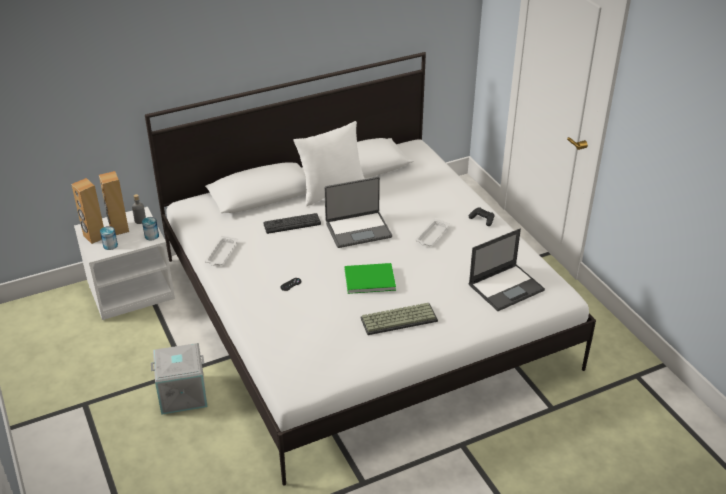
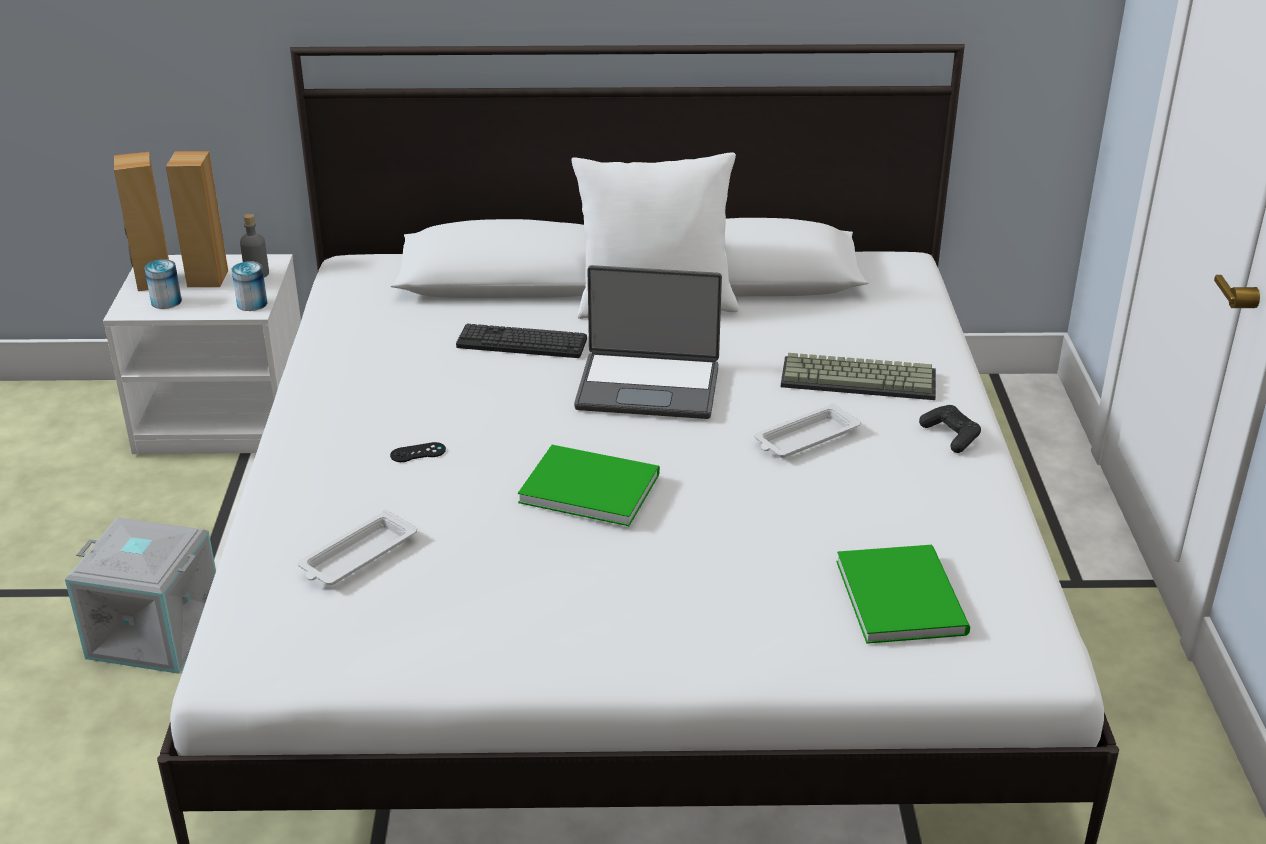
camera: 25 degrees right, 5 degrees down
(221, 254) = (336, 362): white tray -> white tray (357, 556)
(399, 318) = (588, 588): keyboard -> keyboard (860, 378)
(506, 287) = (903, 594): laptop -> green book

